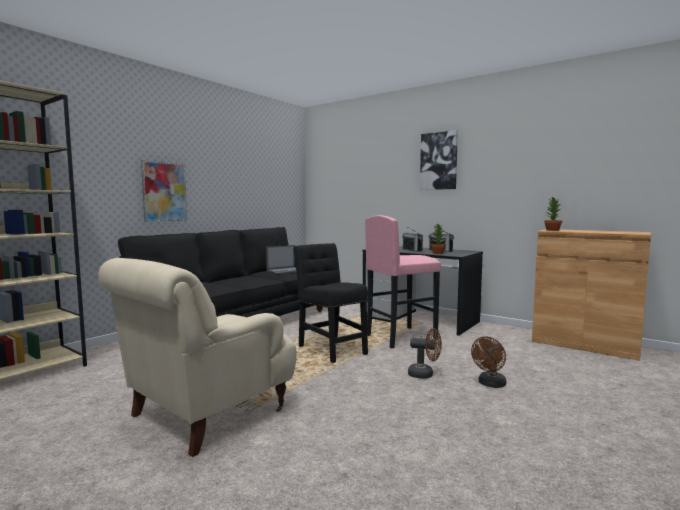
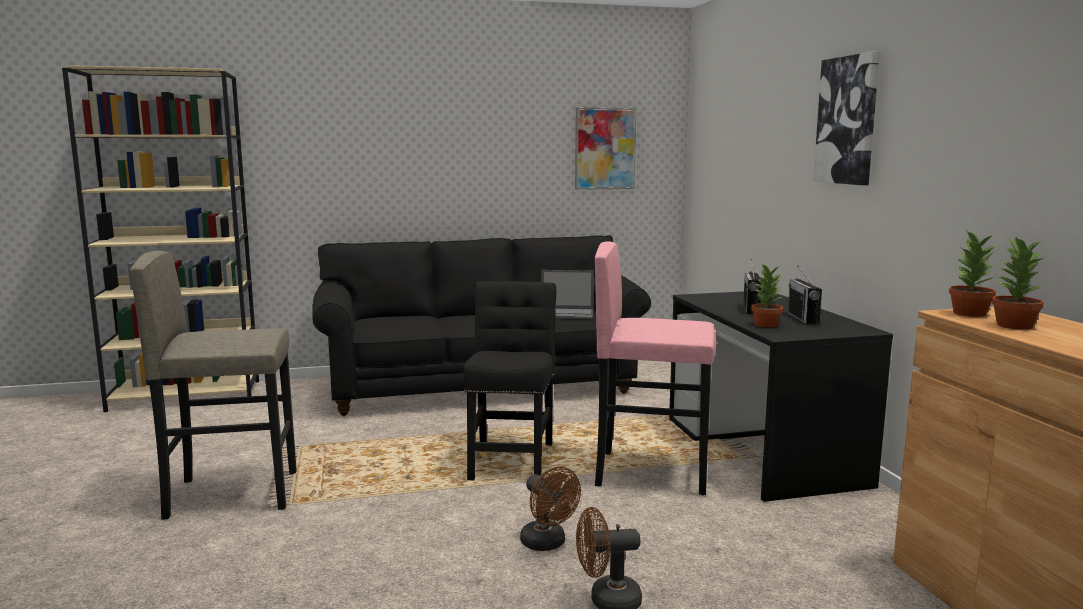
camera: 40 degrees right, 5 degrees up
(164, 191) = (397, 179): picture -> picture (605, 148)
(205, 414) = (233, 493): beige armchair -> grey stool
(577, 231) = (1013, 325): none -> potted plant

